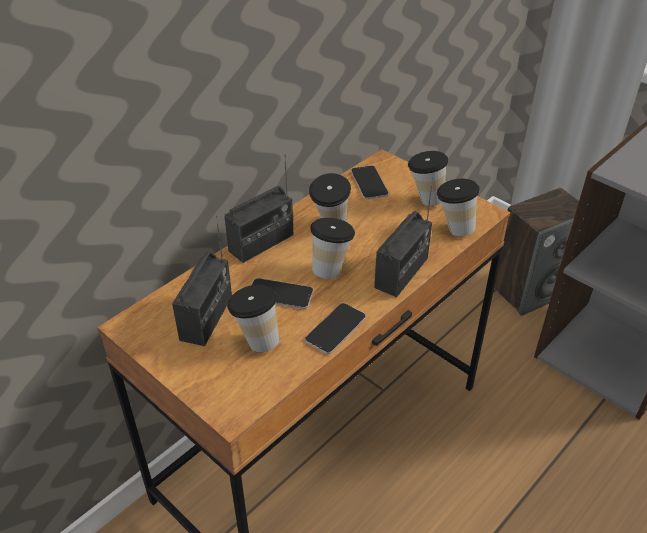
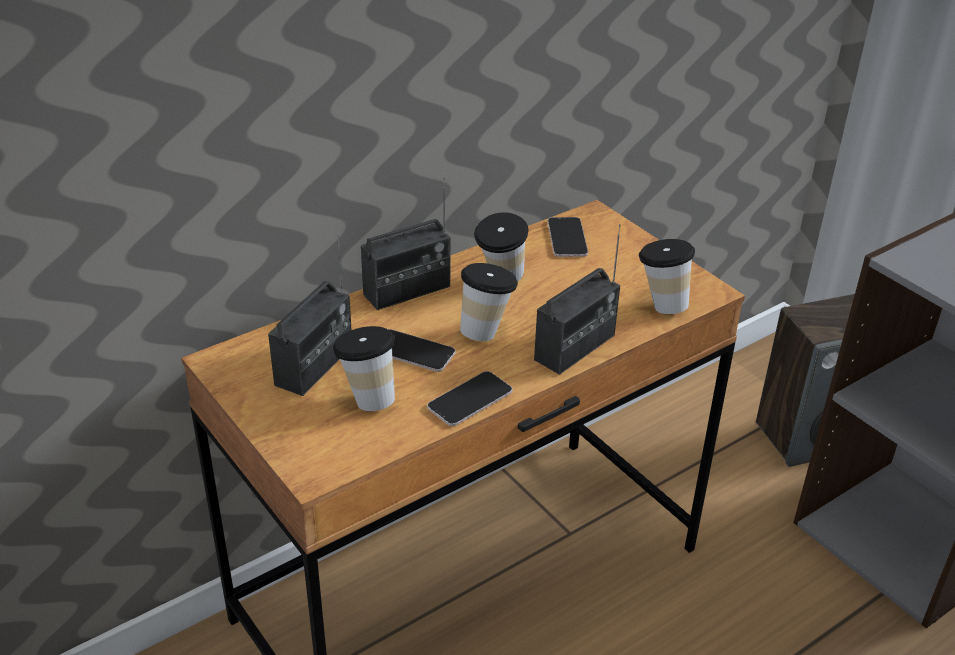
camera: 10 degrees right, 5 degrees down
(425, 198) = (634, 265): cup -> none

